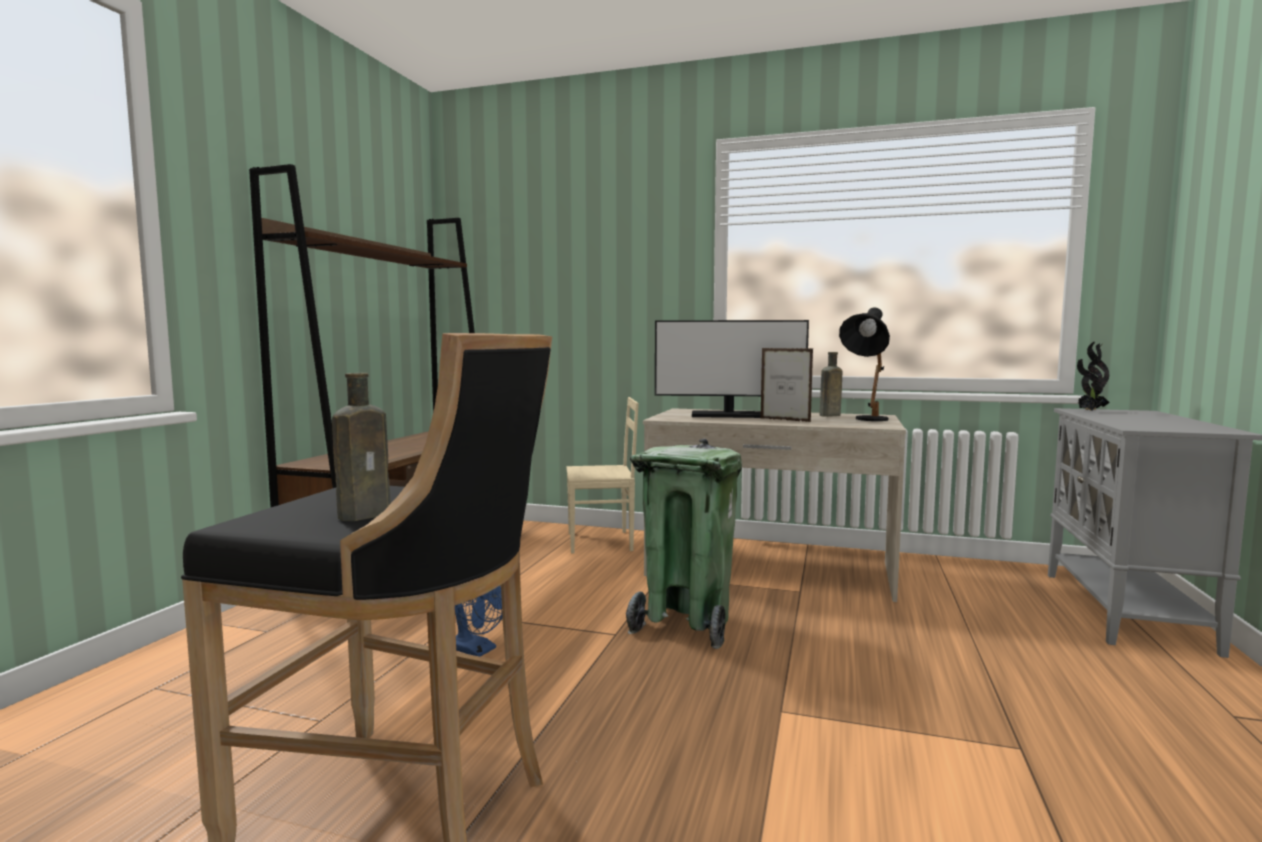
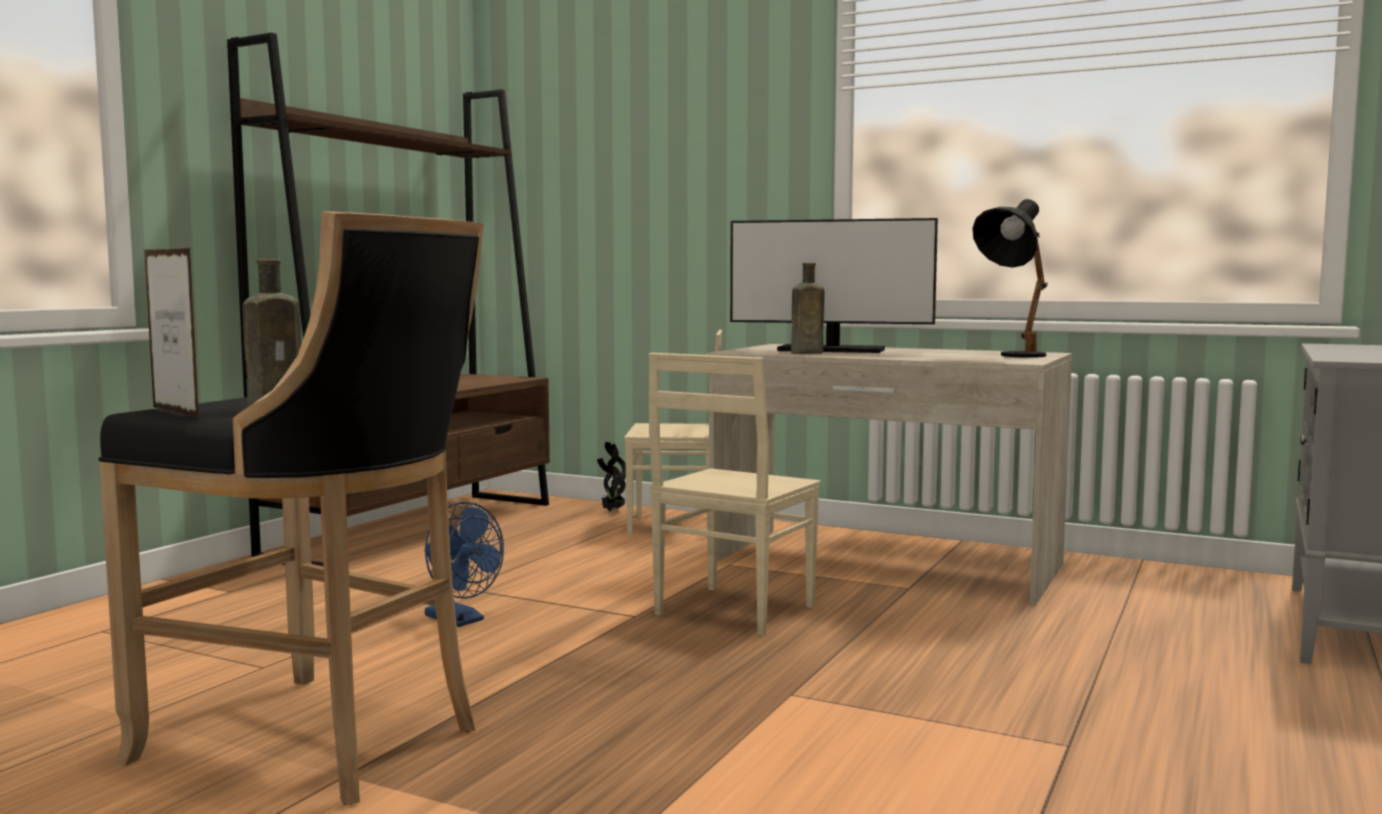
camera: 10 degrees right, 0 degrees up
(686, 623) = (731, 610): green trash can -> beige chair
(785, 420) = (897, 355): picture frame -> picture frame (175, 412)
(828, 415) = (971, 352): brown bottle -> brown bottle (804, 353)
(1090, 411) = (1341, 346): potted plant -> potted plant (612, 511)

